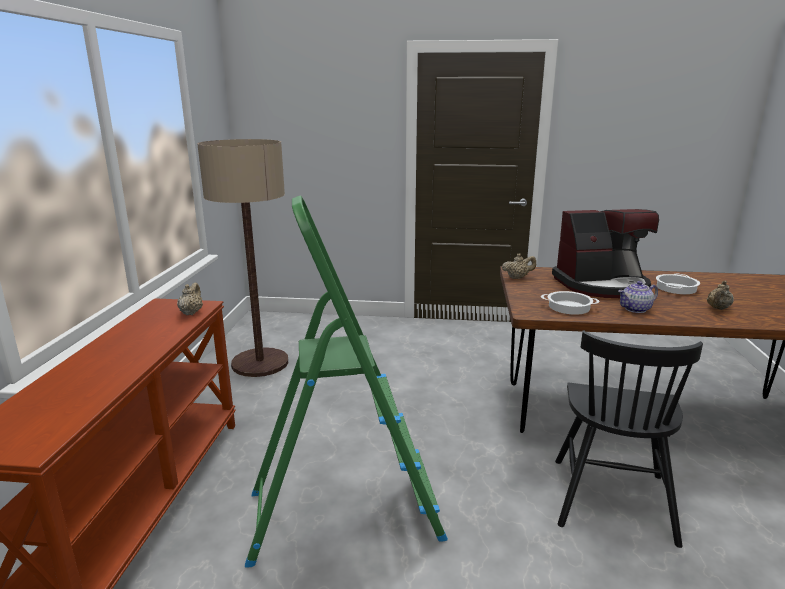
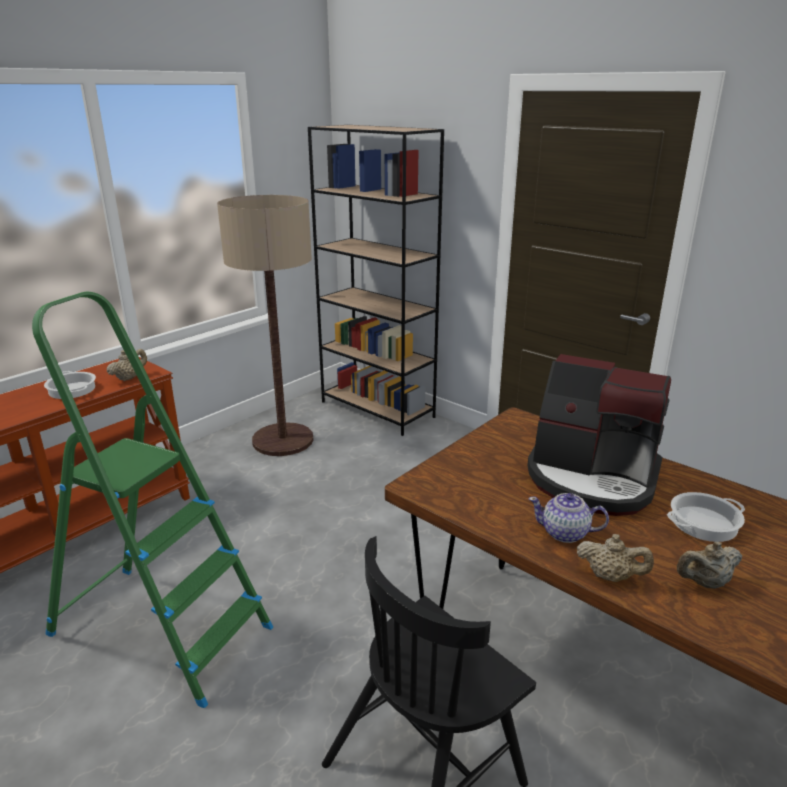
camera: 35 degrees right, 5 degrees up
(308, 323) = (378, 409): none -> beige bookcase
(517, 277) = (498, 431): beige teapot -> beige teapot (610, 576)
(569, 307) = (480, 496): cooking pot -> cooking pot (73, 390)

